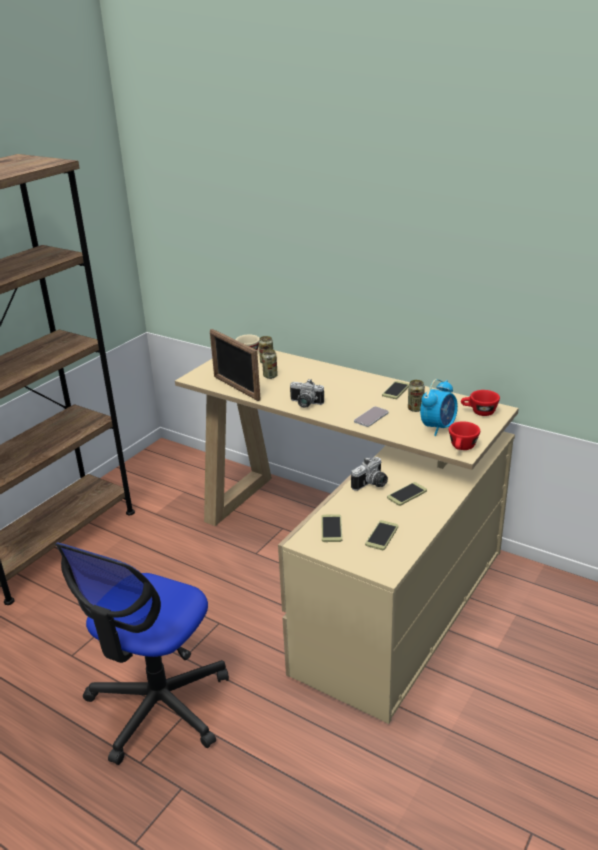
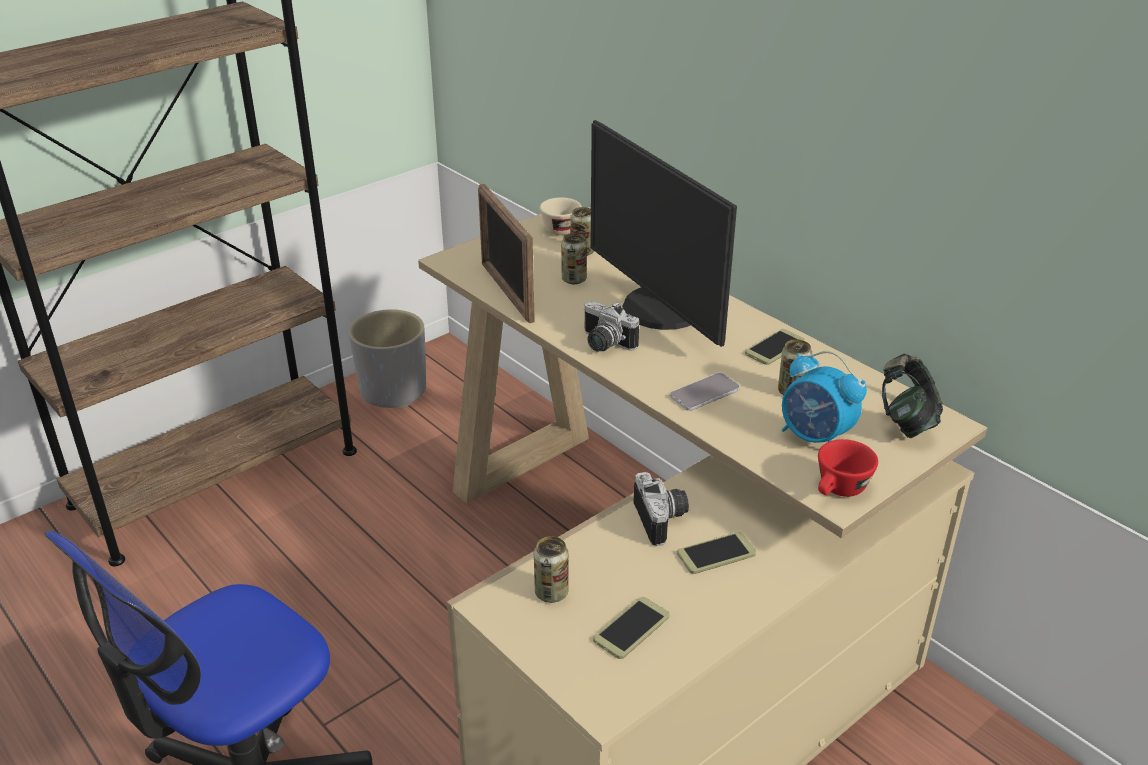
camera: 15 degrees right, 5 degrees up
(141, 475) = (393, 391): none -> grey planter
(325, 383) = (659, 309): none -> monitor
(331, 529) = (551, 592): phone -> can
(372, 485) = (663, 520): camera -> camera turned 75 degrees counterclockwise
(438, 427) = (815, 438): alarm clock -> alarm clock turned 75 degrees clockwise
(479, 412) = (906, 422): red cup -> headphones

